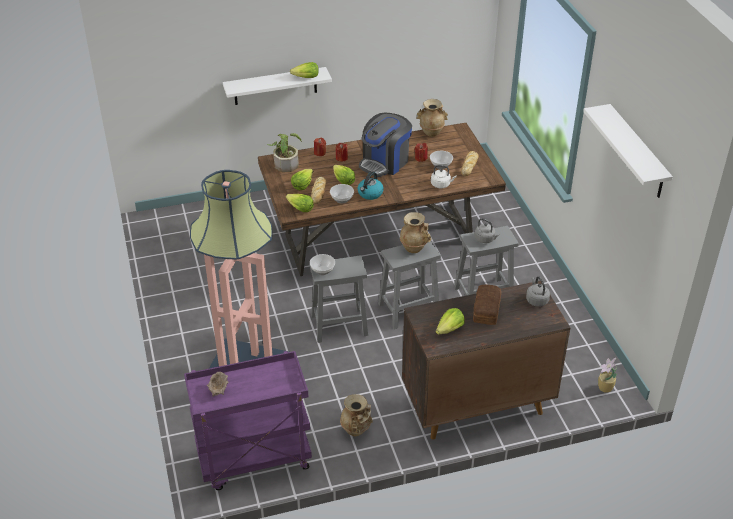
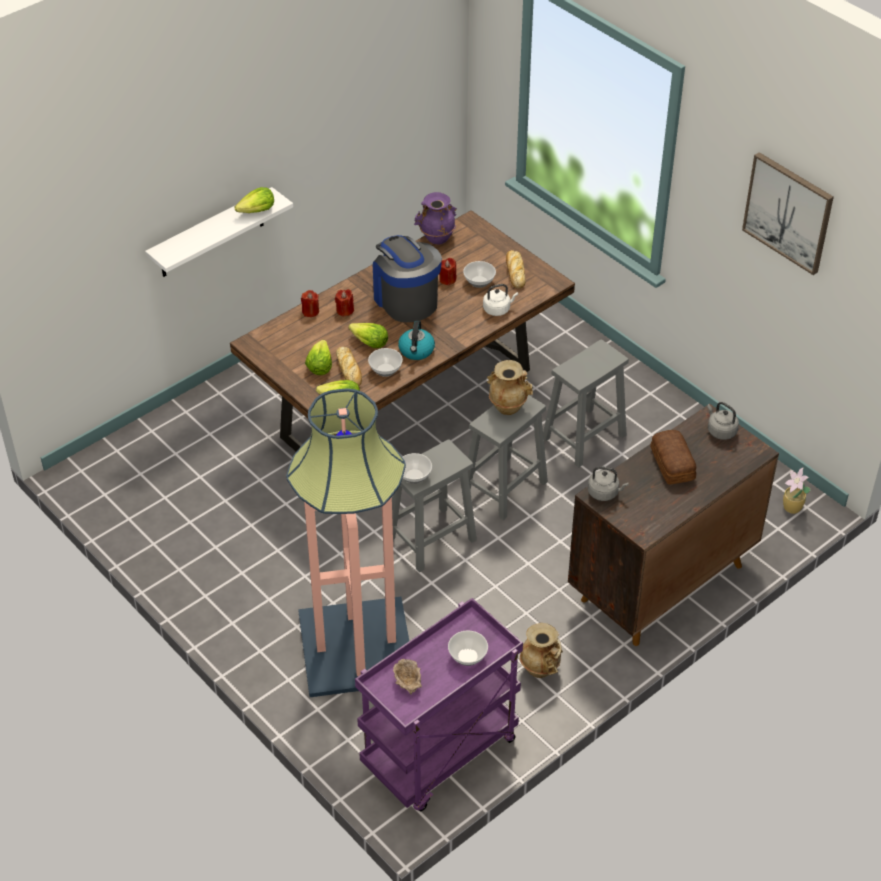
camera: 25 degrees left, 5 degrees up
(269, 388) = (468, 657): none -> bowl
(286, 162) = (275, 340): potted plant -> none
(385, 162) = (405, 299): coffee machine -> coffee machine turned 135 degrees clockwise
(431, 132) = (436, 238): beige vase -> purple vase
(450, 329) = (646, 504): lettuce -> none
(485, 239) = (587, 366): grey kettle -> grey kettle (604, 493)
(637, 152) = (788, 212): white shelf -> picture

